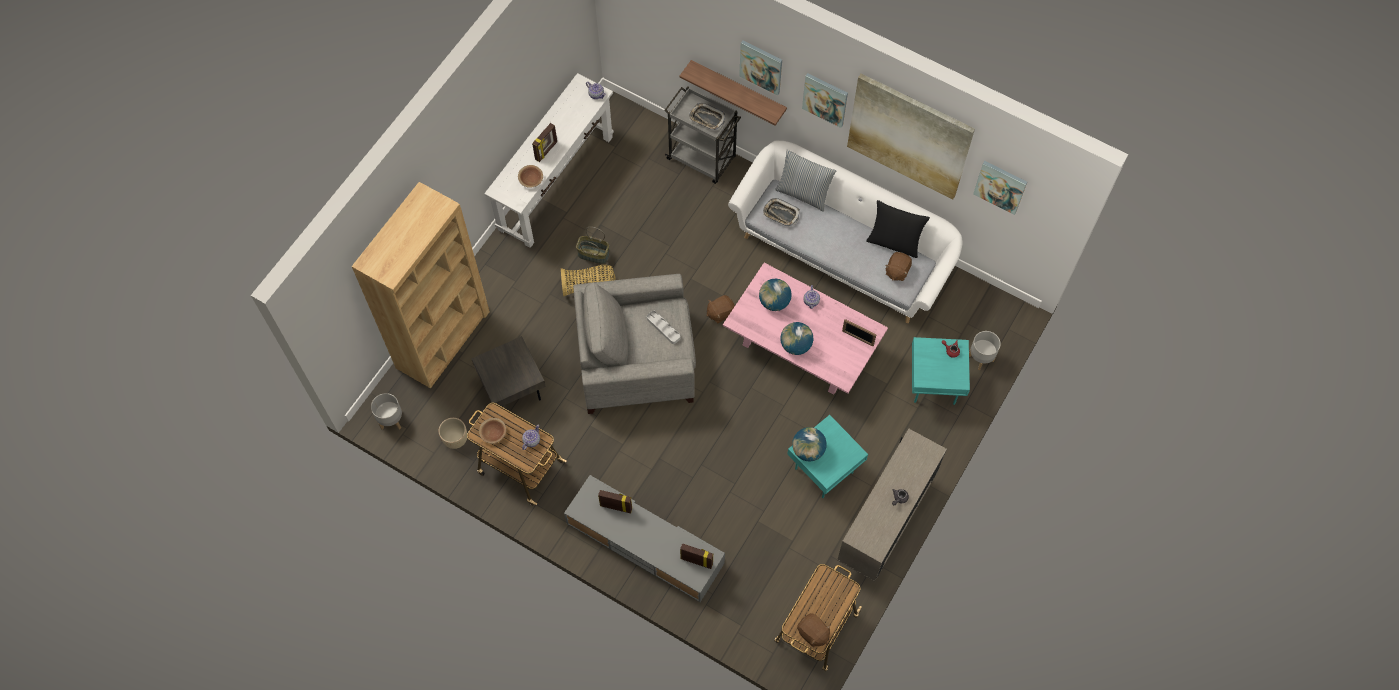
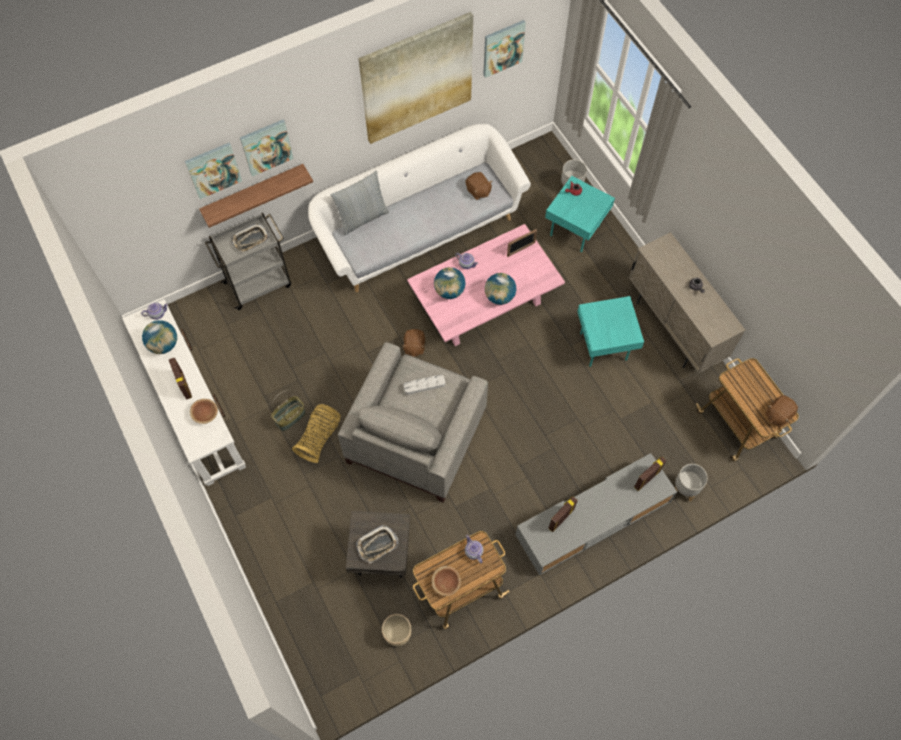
camera: 60 degrees left, 0 degrees up
(391, 420) = (341, 685): grey planter -> grey planter (685, 489)
(443, 339) = (287, 593): brown bookcase -> none
(781, 214) = (370, 243): tray -> tray (377, 545)
(808, 450) = (602, 337): globe -> globe (164, 344)
(813, 633) = (778, 414): brown plush toy -> brown plush toy turned 150 degrees clockwise
(825, 99) = (334, 119): picture -> picture (213, 169)
(894, 242) = (451, 179): black pillow -> none

